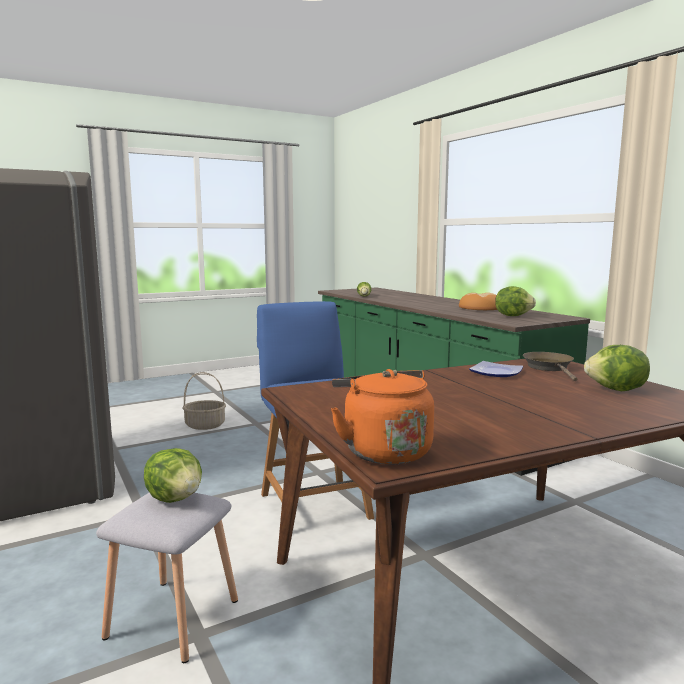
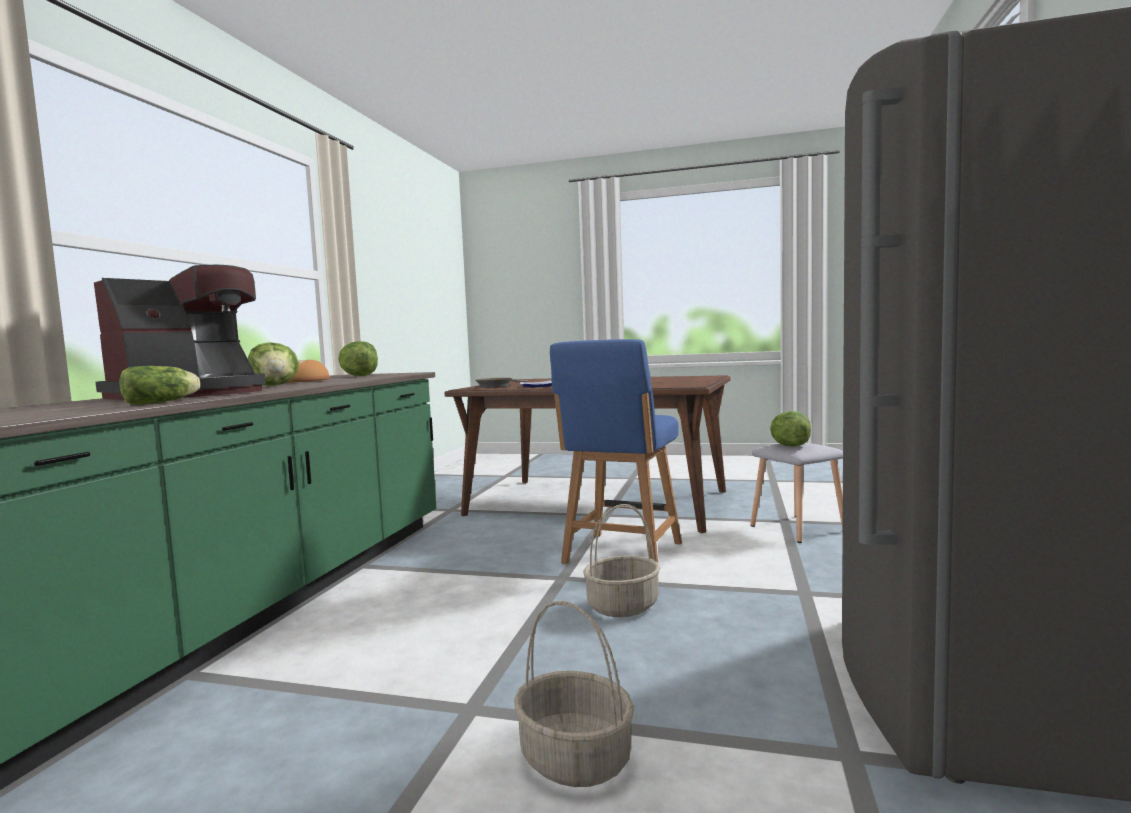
camera: 135 degrees left, 5 degrees down
(254, 468) = (622, 606): none -> basket
(383, 451) = (706, 377): orange kettle -> none
(407, 299) = (191, 394): none -> coffee machine
(616, 390) = (528, 381): lettuce -> lettuce (275, 385)

